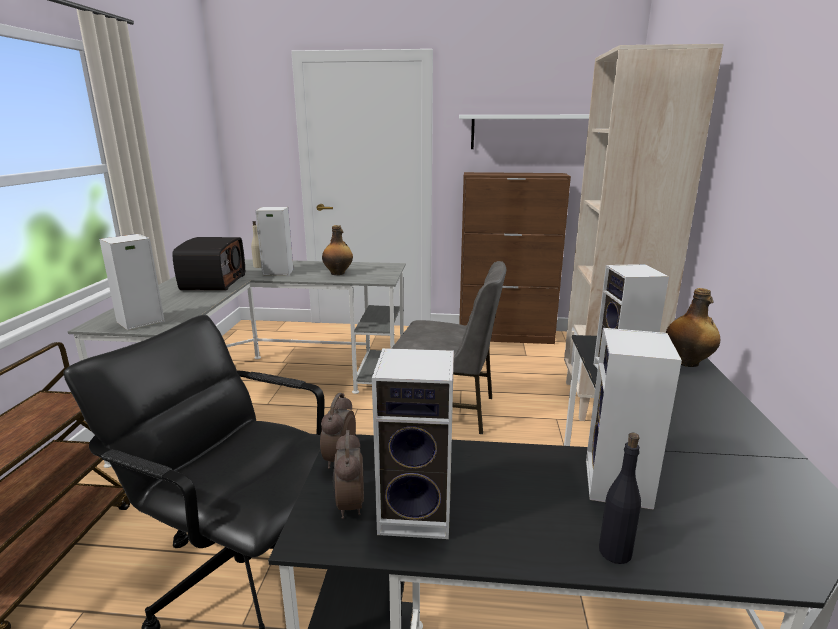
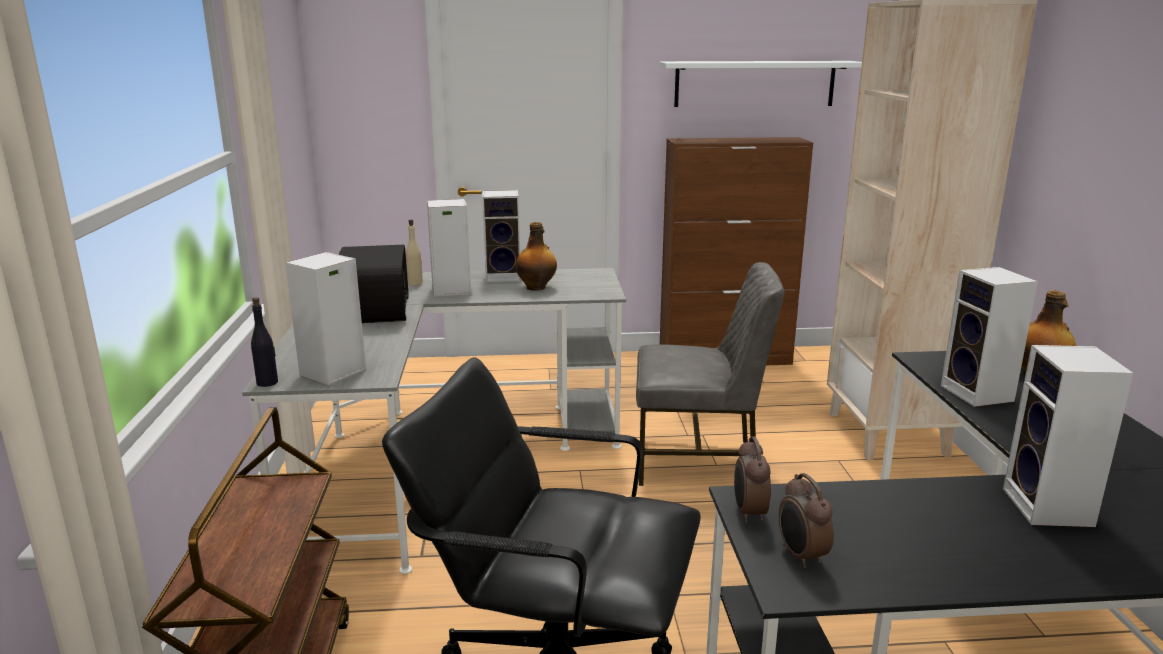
camera: 10 degrees left, 0 degrees up
(419, 513) = (876, 555): speaker -> speaker (504, 276)
(615, 552) = (1085, 567): black bottle -> black bottle (267, 382)

